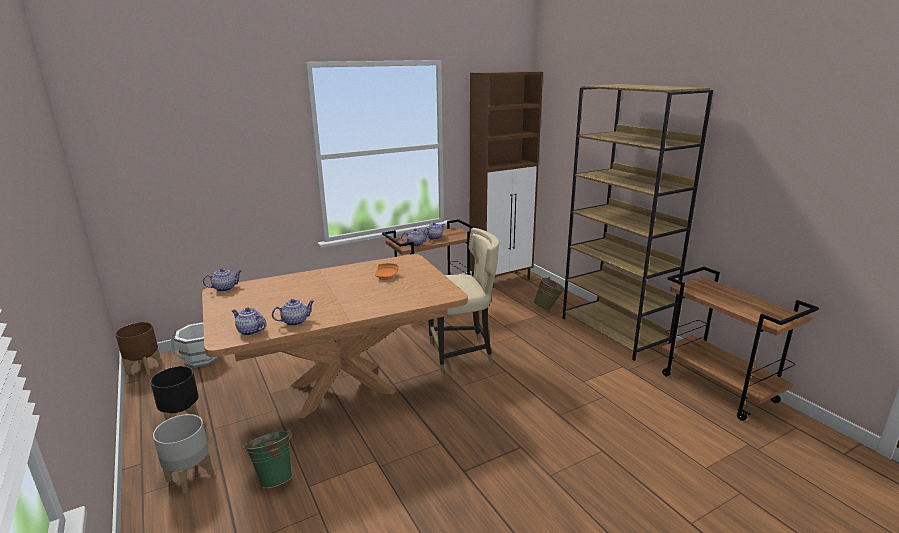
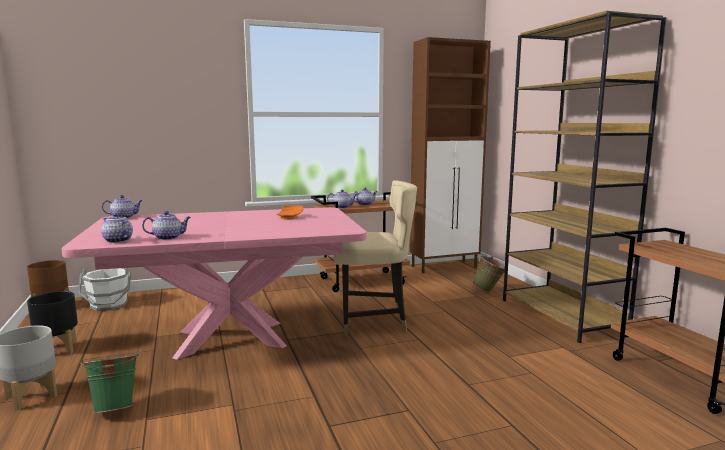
camera: 10 degrees right, 10 degrees down
(342, 389) = (231, 339): brown dining table -> pink dining table

